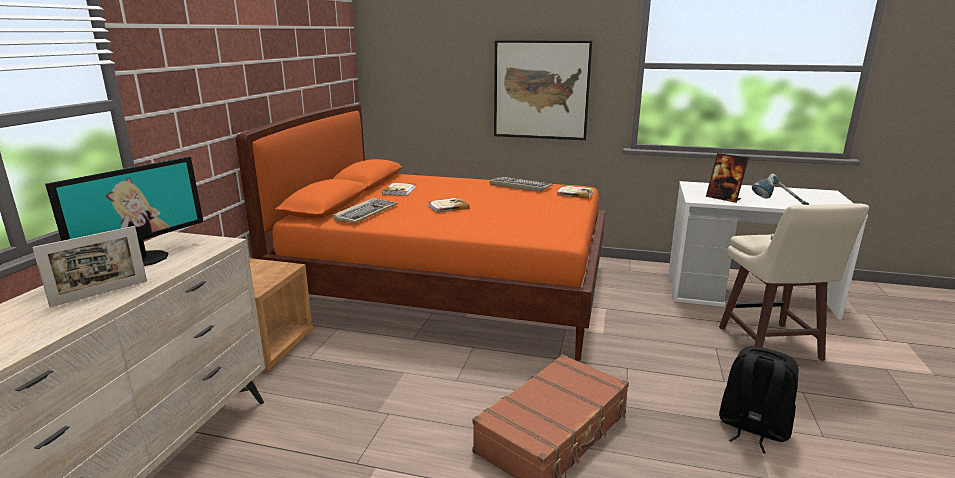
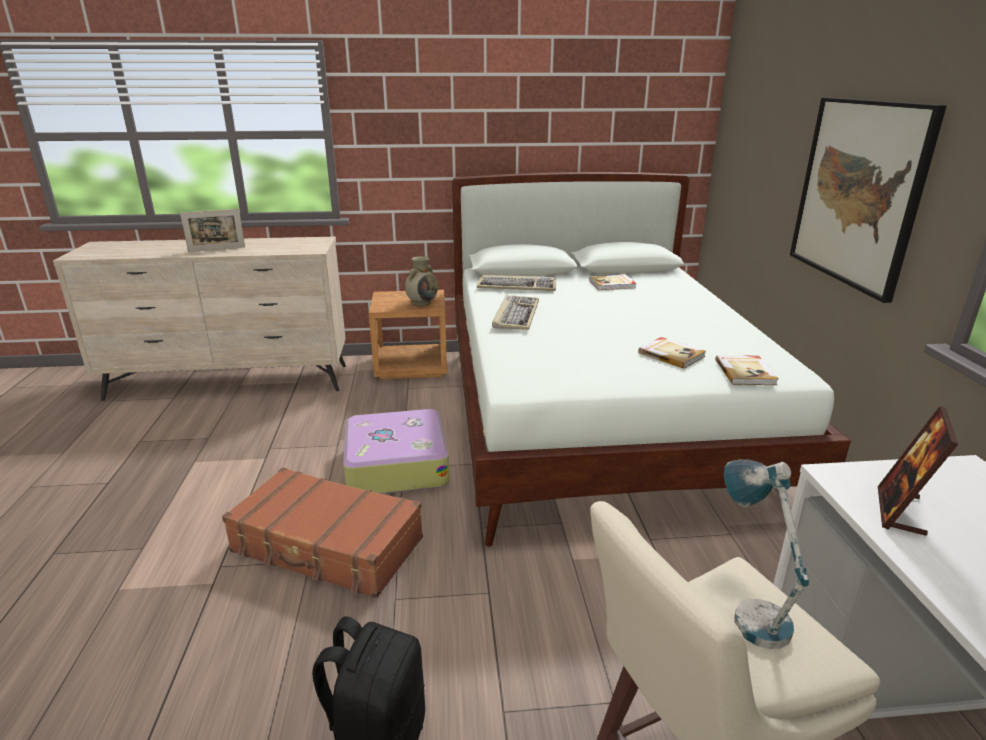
camera: 70 degrees right, 5 degrees up
(100, 293) = (217, 249): picture frame -> picture frame turned 45 degrees counterclockwise
(143, 259) = (276, 243): monitor -> none
(268, 270) = (422, 302): none -> beige vase
(447, 207) = (576, 312): book -> book (671, 354)
(449, 289) = (597, 420): orange bed -> white bed
(450, 383) = (396, 465): none -> suitcase
(519, 186) = (728, 334): keyboard -> keyboard (515, 315)

